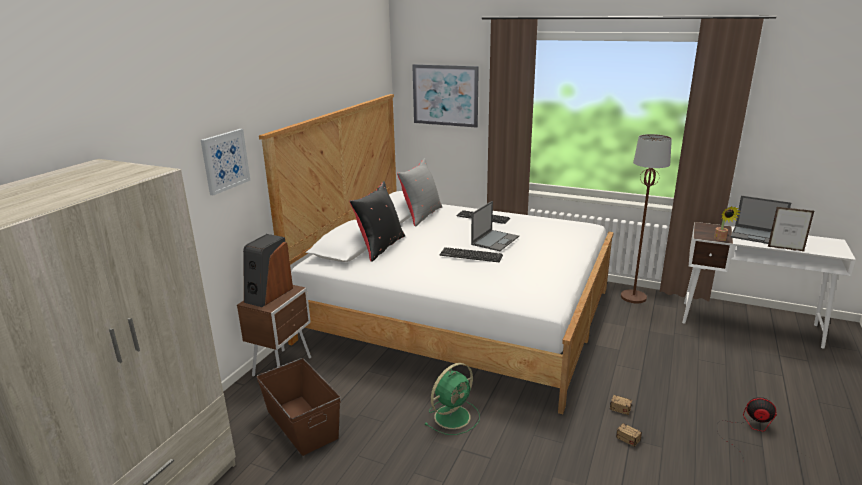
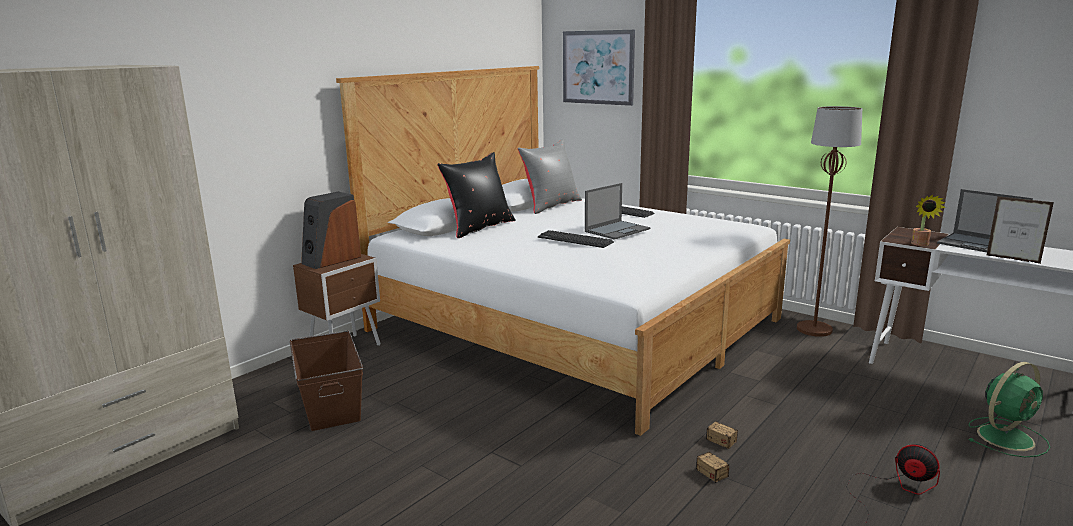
camera: 15 degrees right, 5 degrees down
(225, 161) = (290, 100): picture -> none
(453, 416) = (503, 419): green fan -> green fan (1007, 437)

